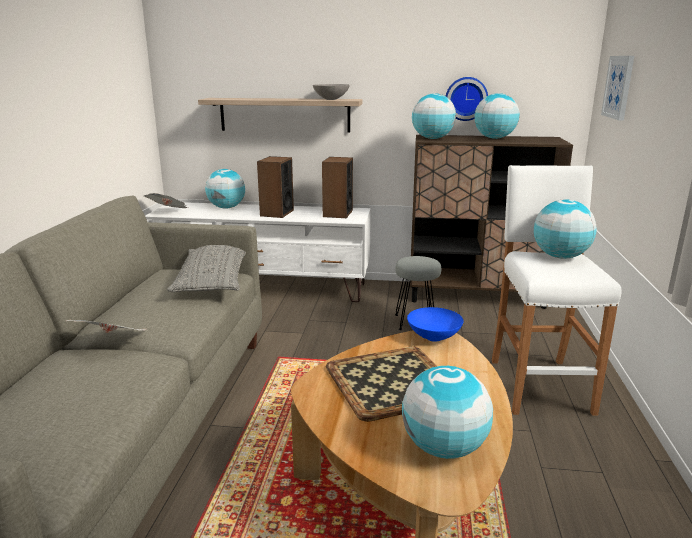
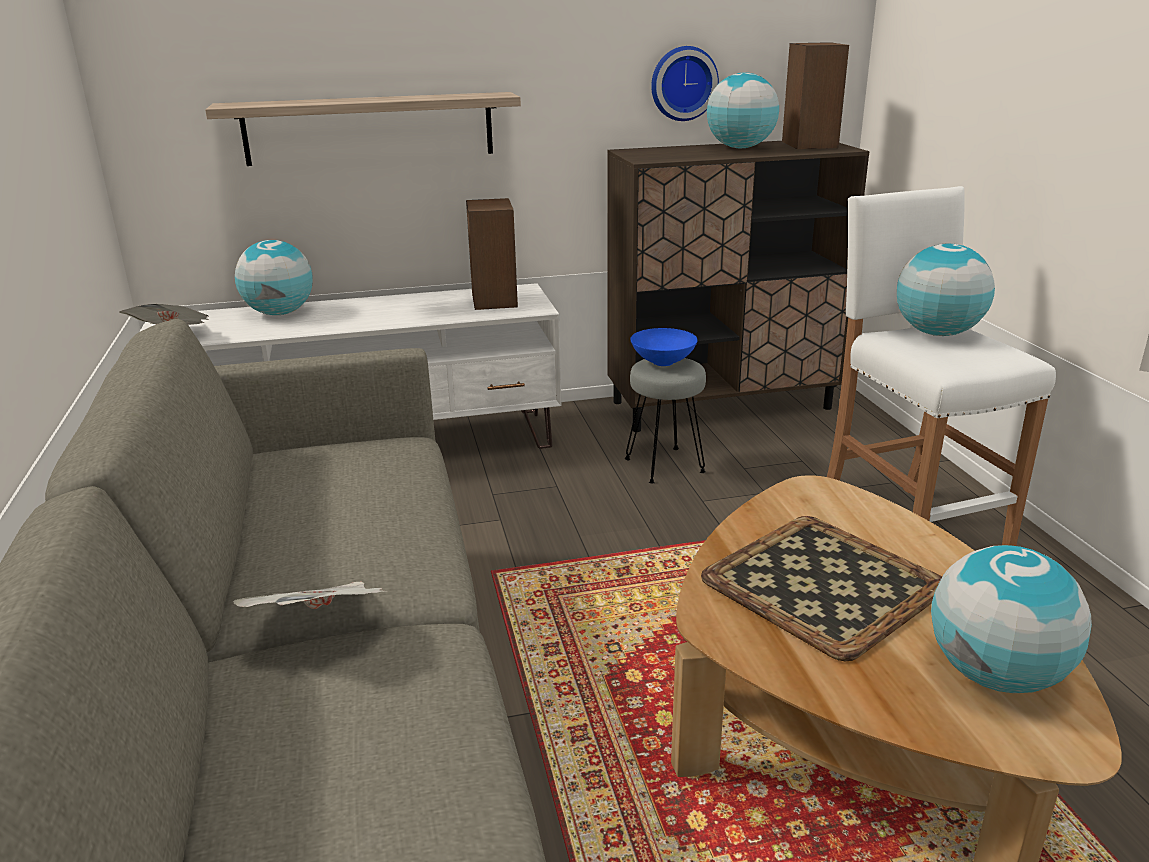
camera: 20 degrees left, 5 degrees up
(213, 282) = (387, 464): grey pillow -> none
(276, 213) = (385, 312): speaker -> speaker (809, 144)
(330, 99) = (462, 95): grey bowl -> none
(432, 138) = (648, 155): globe -> none
(434, 337) = (811, 493): blue bowl -> blue bowl (662, 362)
(618, 87) = (938, 57): picture -> none

